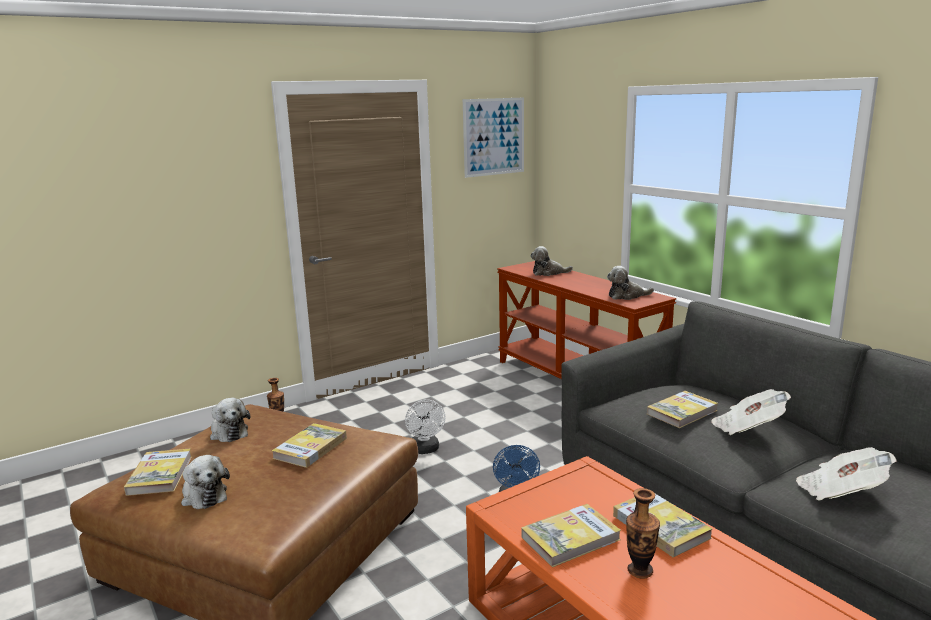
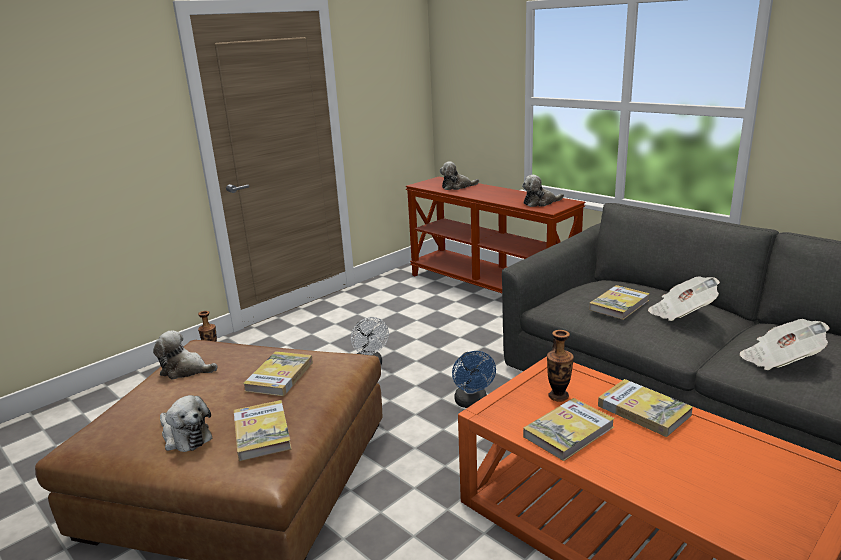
camera: 10 degrees left, 5 degrees up
(160, 475) = (129, 422): book -> book (262, 433)
(228, 432) = (185, 370): plush toy -> plush toy turned 150 degrees clockwise
(494, 137) = (392, 56): picture -> none
(640, 570) = (642, 453): vase -> vase (558, 396)

